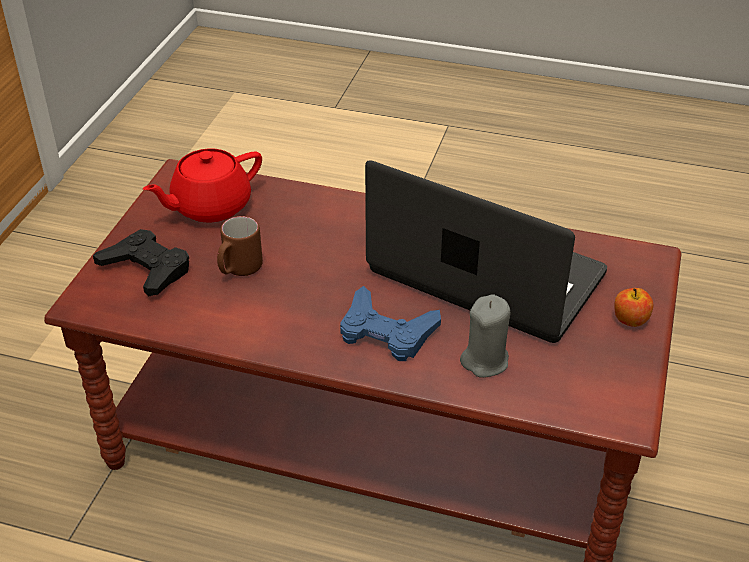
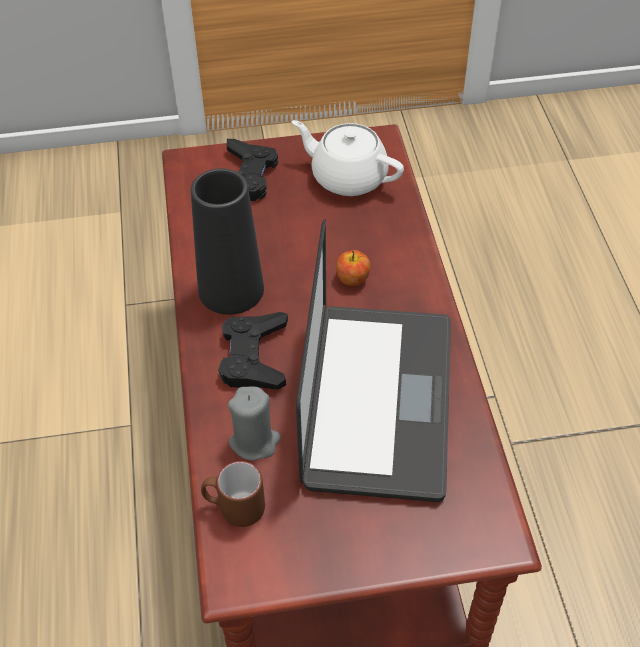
camera: 65 degrees right, 10 degrees up
(209, 206) = (348, 177): red teapot -> white teapot
(239, 270) = (277, 230): brown mug -> brown mug (234, 508)
(291, 323) = (231, 289): none -> black vase
(386, 332) = (254, 356): blue game controller -> black game controller
(630, 320) = (380, 546): apple -> apple (353, 279)

